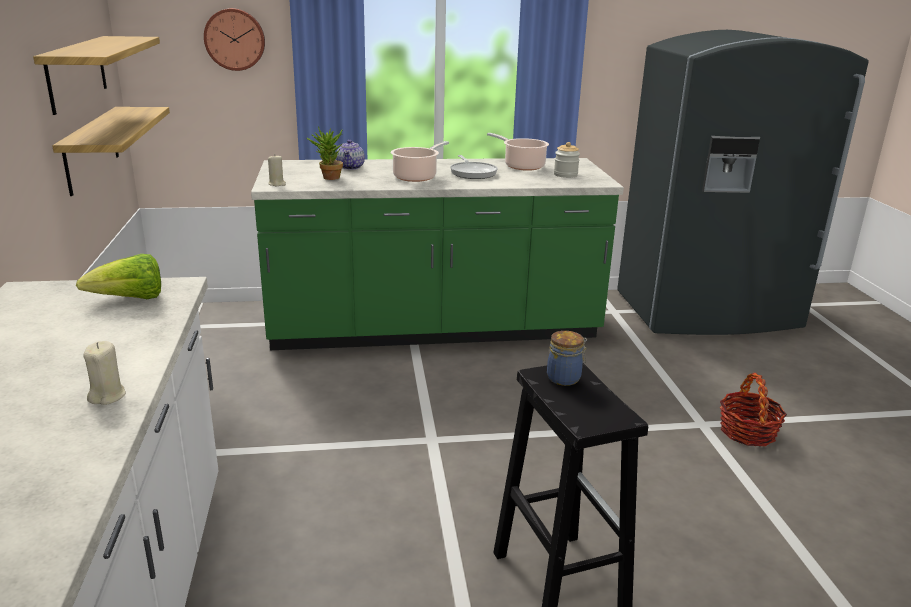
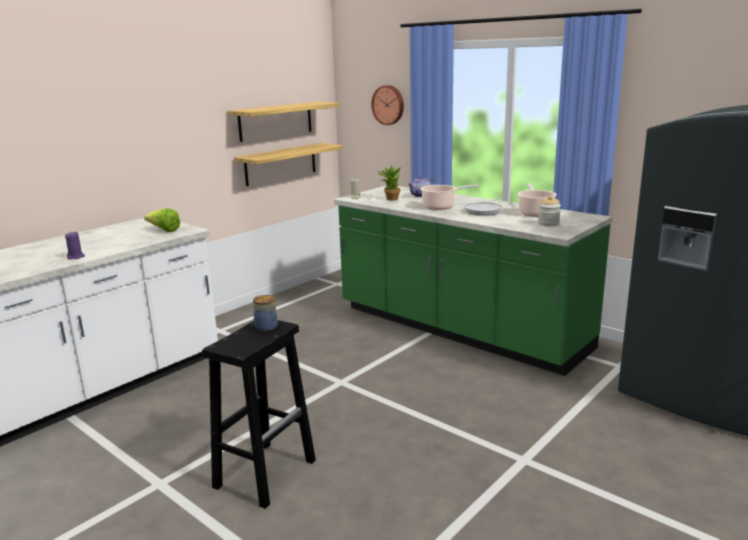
camera: 50 degrees right, 5 degrees down
(107, 396) = (76, 257): beige candle -> purple candle
(747, 432) = (550, 483): basket -> none

